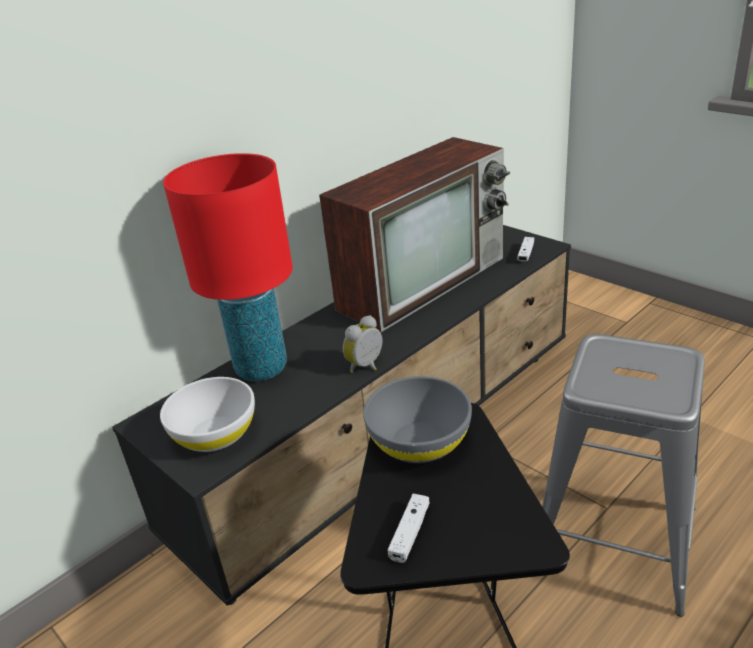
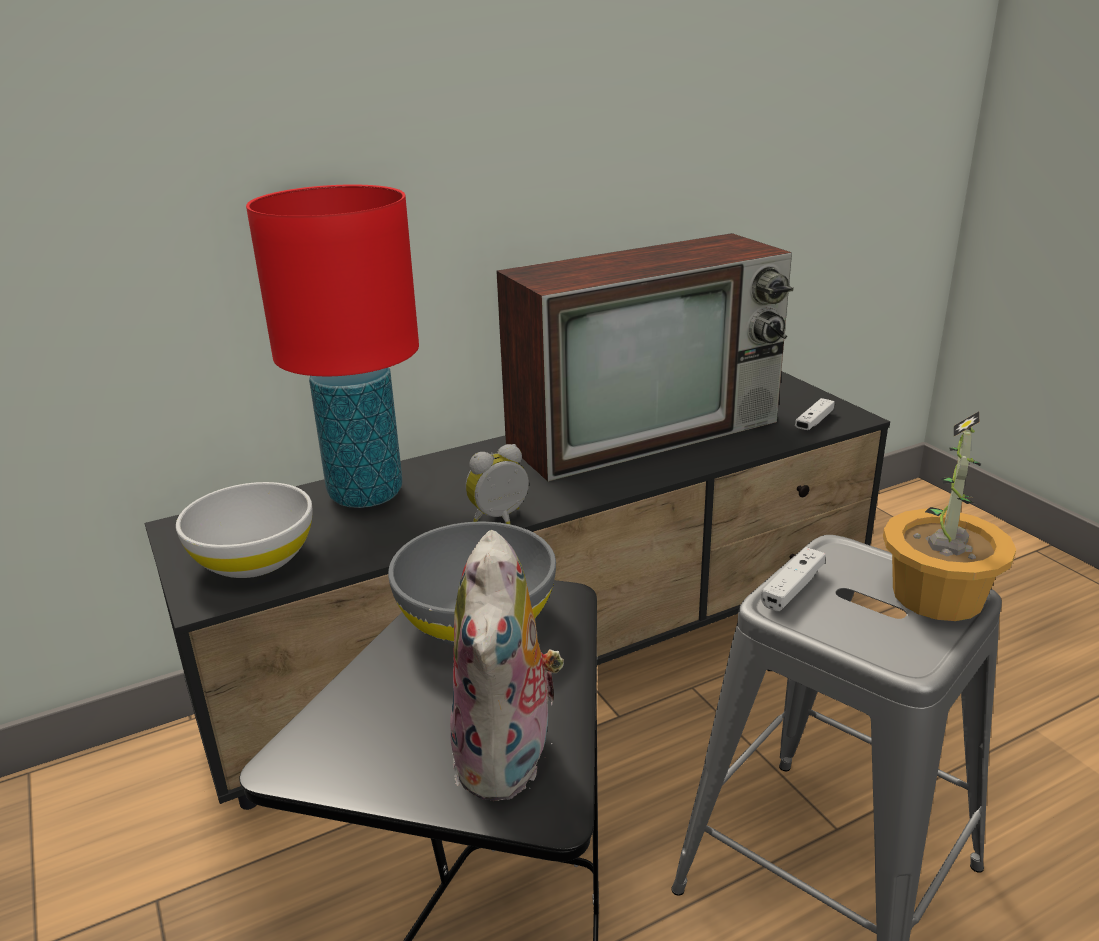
camera: 15 degrees right, 5 degrees down
(410, 533) = (376, 738): white game controller -> white game controller (793, 588)
(497, 524) = (509, 760): none -> plush toy
(670, 360) = (939, 596): none -> potted plant

